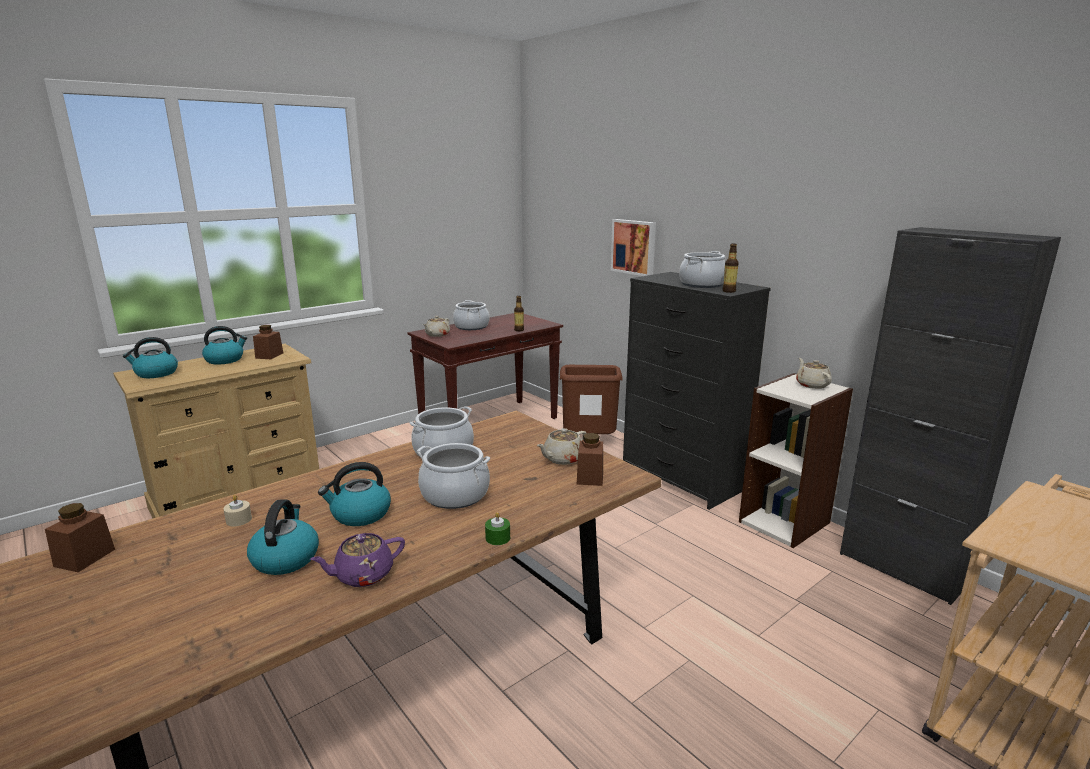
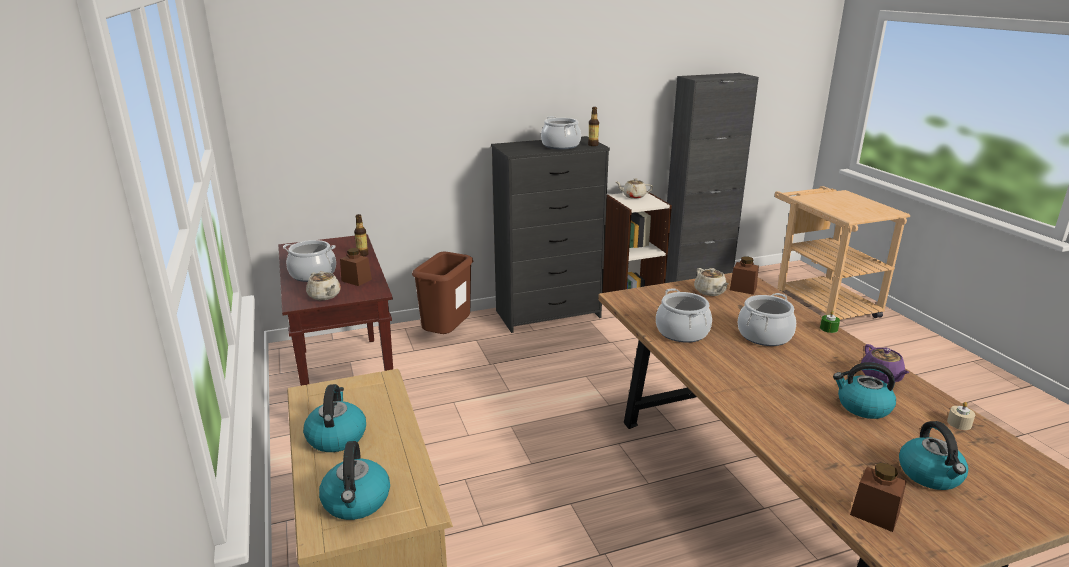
camera: 70 degrees left, 5 degrees up
(239, 520) = (801, 431): beige candle -> beige candle (959, 423)
(269, 355) = (351, 398): brown jar -> brown jar (356, 280)
(360, 514) = (794, 374): kettle -> kettle (930, 475)
(634, 247) = (435, 129): picture -> none

